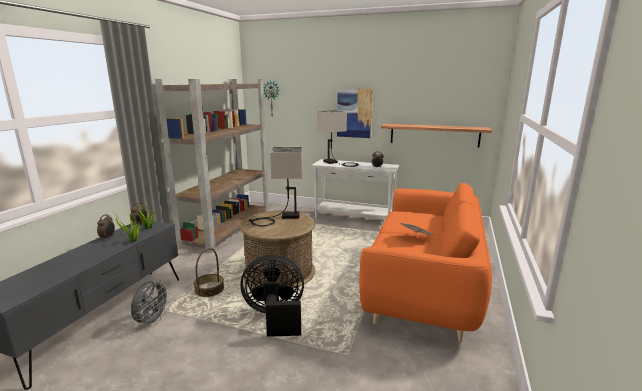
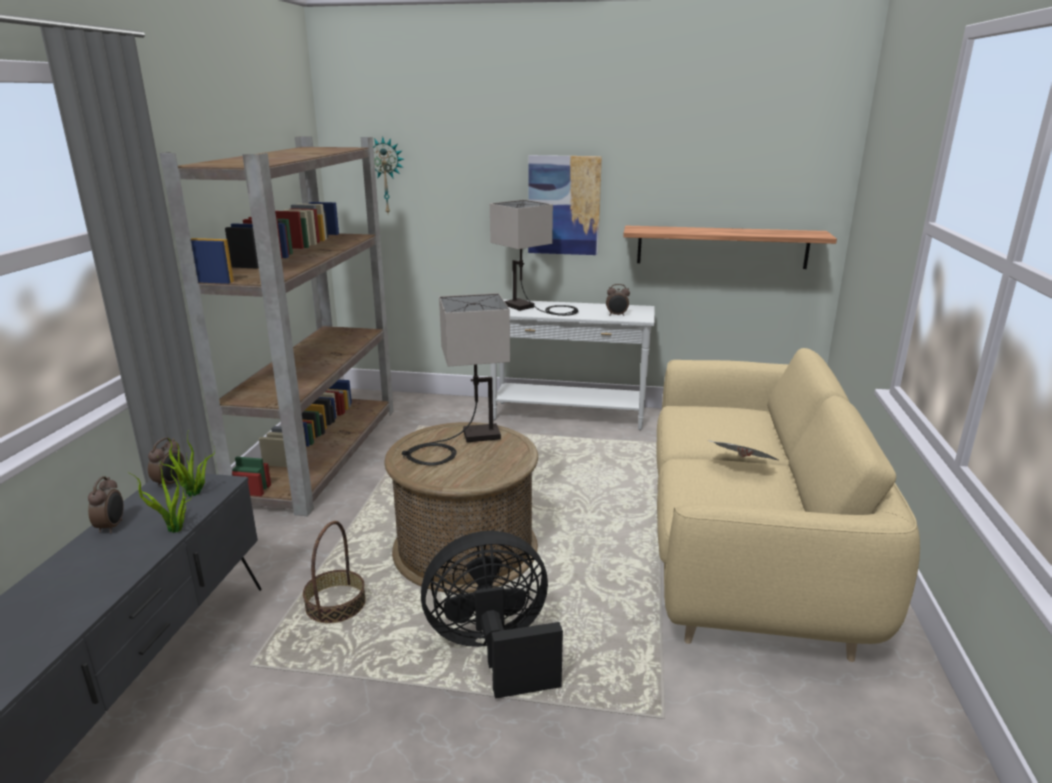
camera: 10 degrees left, 5 degrees up
(152, 321) = (239, 694): grey fan -> none
(423, 285) = (748, 549): orange sofa -> beige sofa

